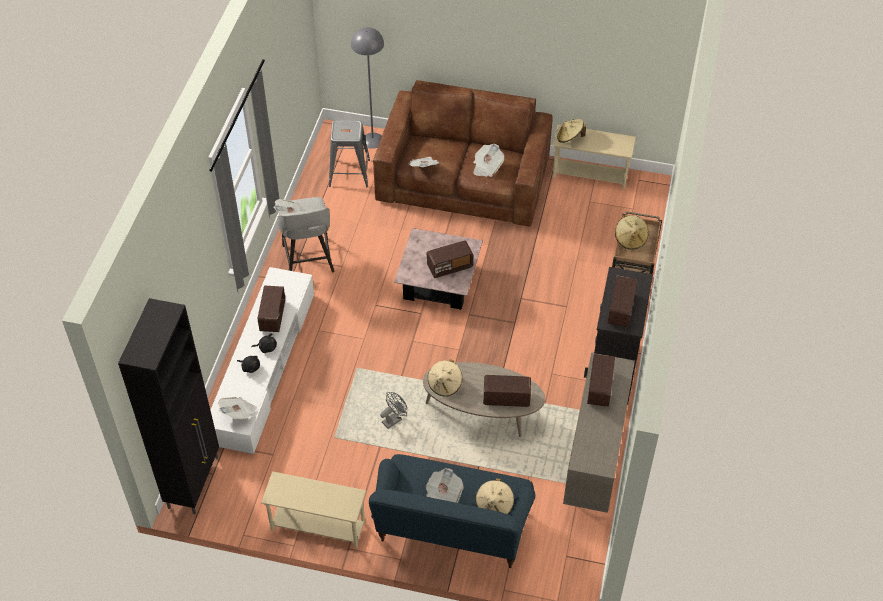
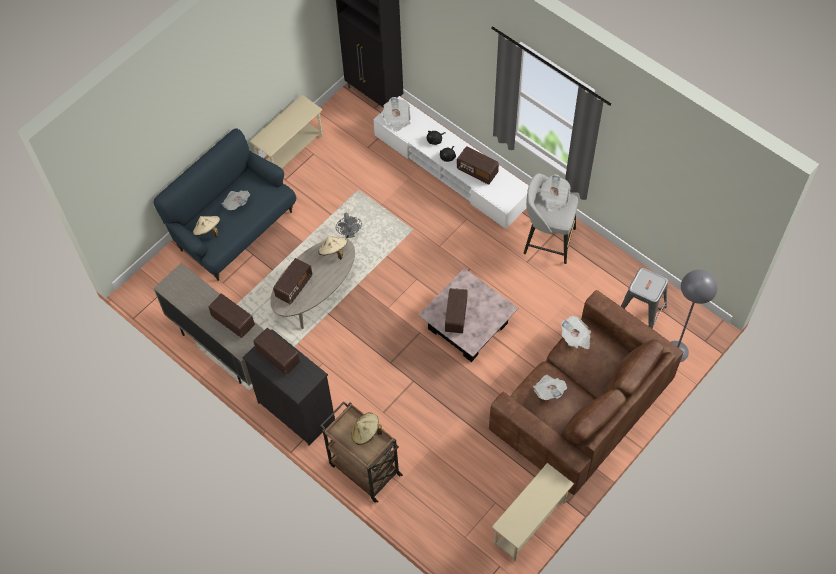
camera: 120 degrees right, 10 degrees up
(569, 137) = (548, 483): beige hat -> none

